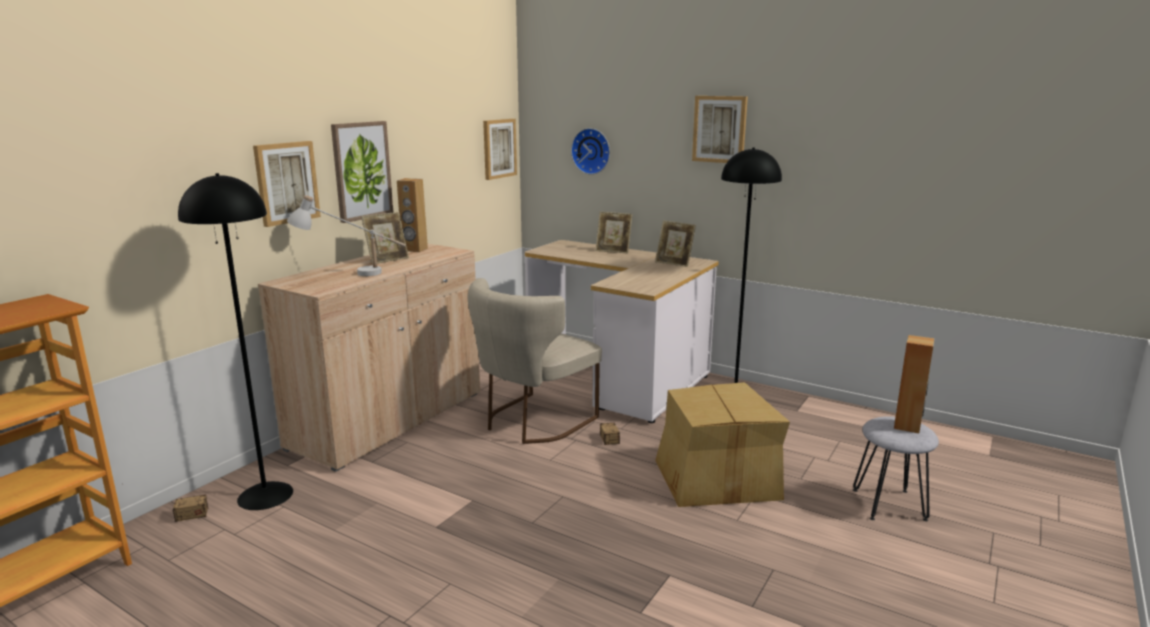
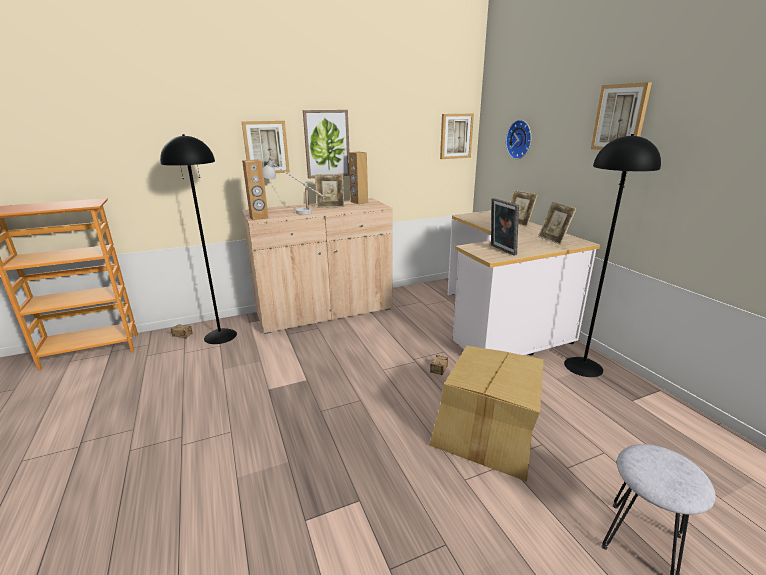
camera: 35 degrees right, 5 degrees up
(532, 422) = (402, 339): beige chair -> none
(644, 281) = (501, 250): none -> picture frame
(907, 426) = (678, 470): brown speaker -> brown speaker (259, 218)

